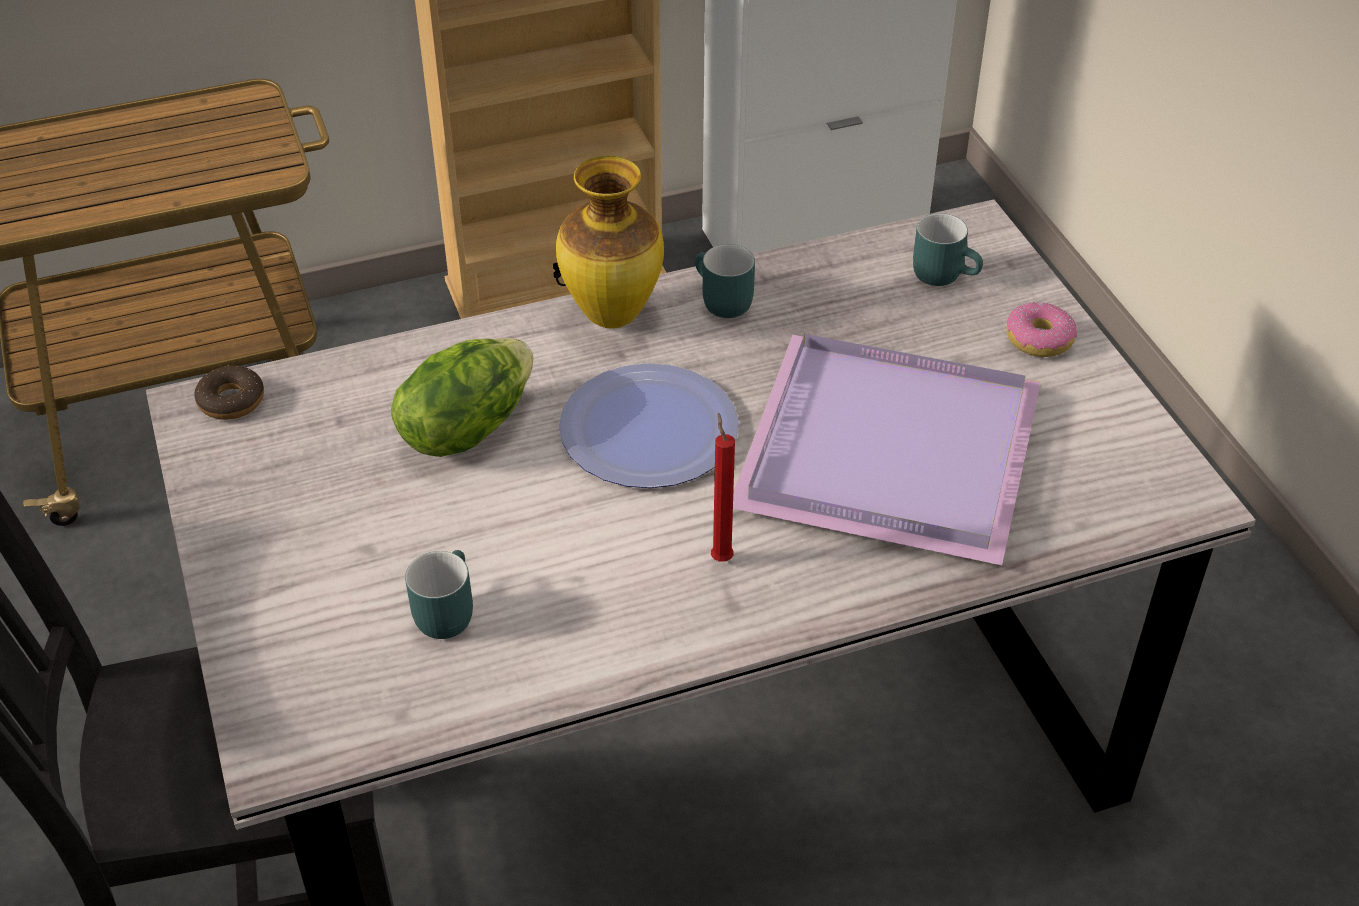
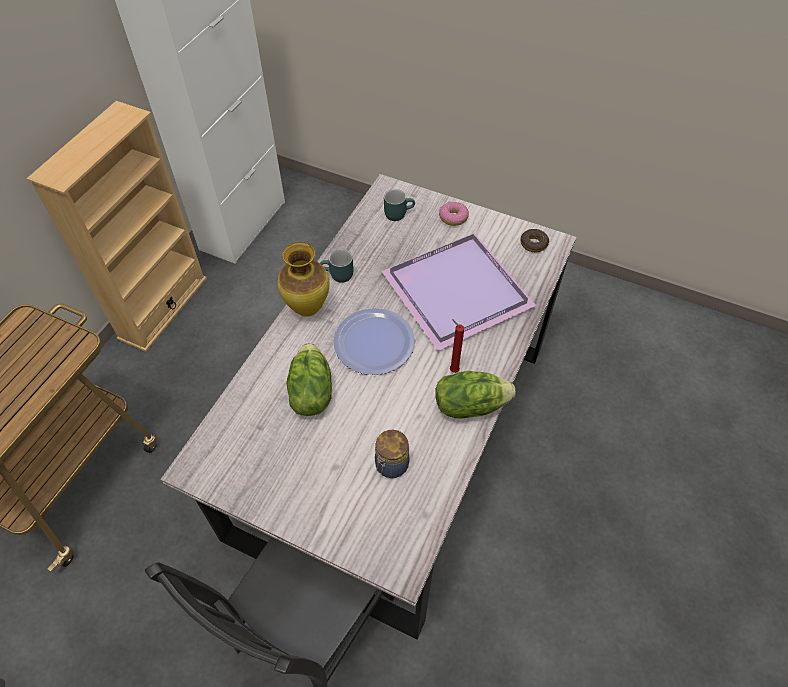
camera: 45 degrees left, 10 degrees up
(231, 401) = (205, 454): donut -> donut (533, 244)
(443, 610) = (391, 466): turquoise mug -> jar
(679, 626) = (470, 404): none -> lettuce

